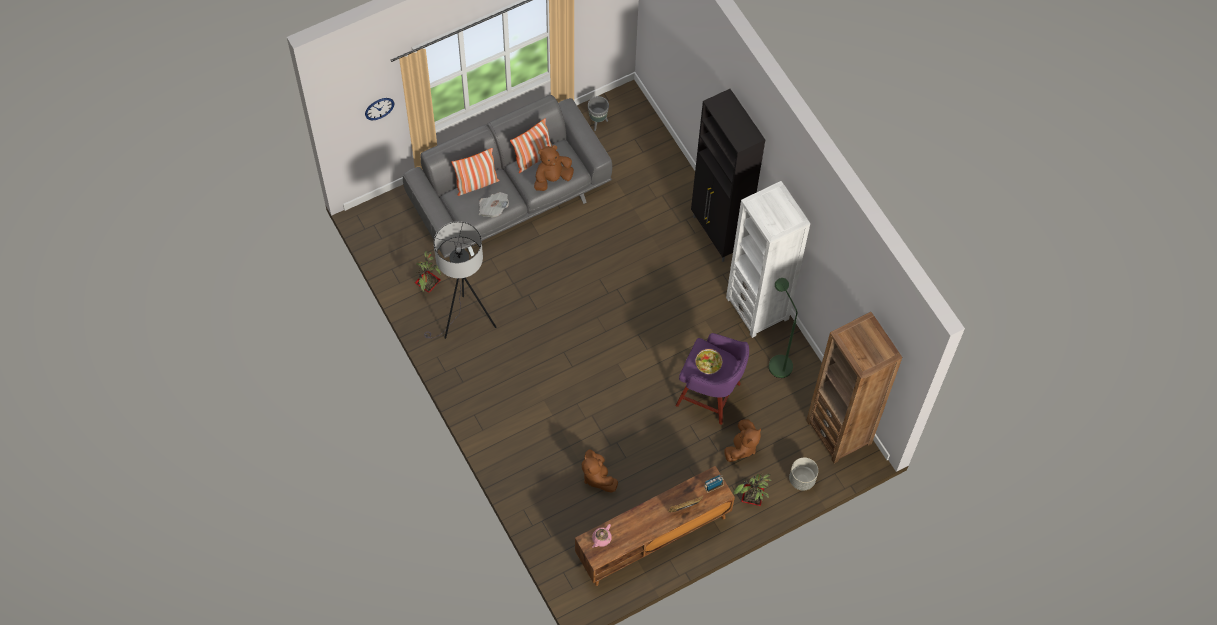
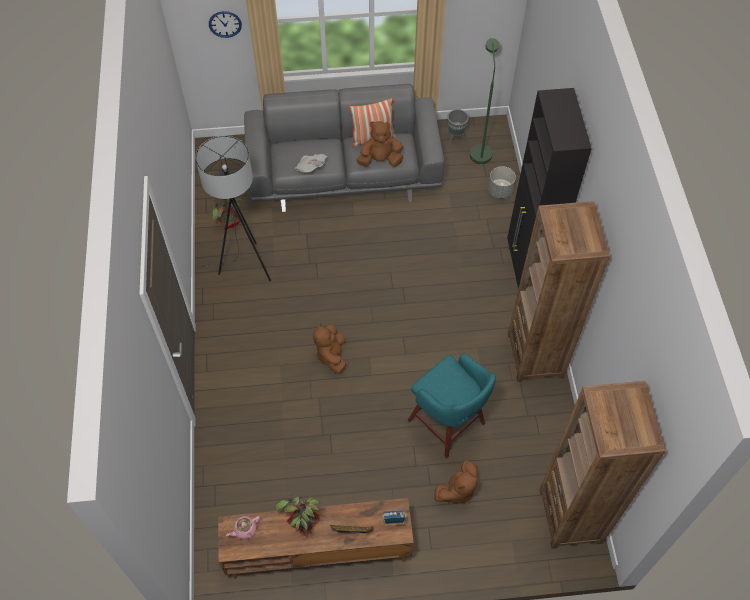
camera: 25 degrees right, 5 degrees down
(476, 184) = (308, 143): pillow -> none
(597, 476) = (293, 461): brown plush toy -> brown plush toy (331, 355)
(708, 364) = (447, 385): bowl -> none
(710, 395) = (448, 424): purple stool -> turquoise stool
(751, 499) = (443, 552): potted plant -> potted plant (303, 524)
(757, 308) = (535, 355): white bookcase -> brown bookcase
(777, 361) = (534, 415): green floor lamp -> green floor lamp (480, 150)
(802, 479) = (508, 552): grey planter -> grey planter (500, 191)

